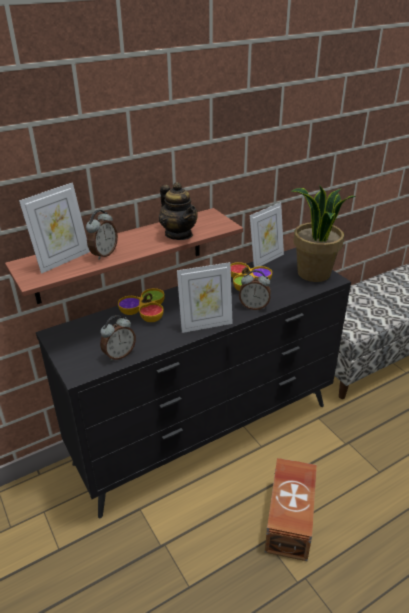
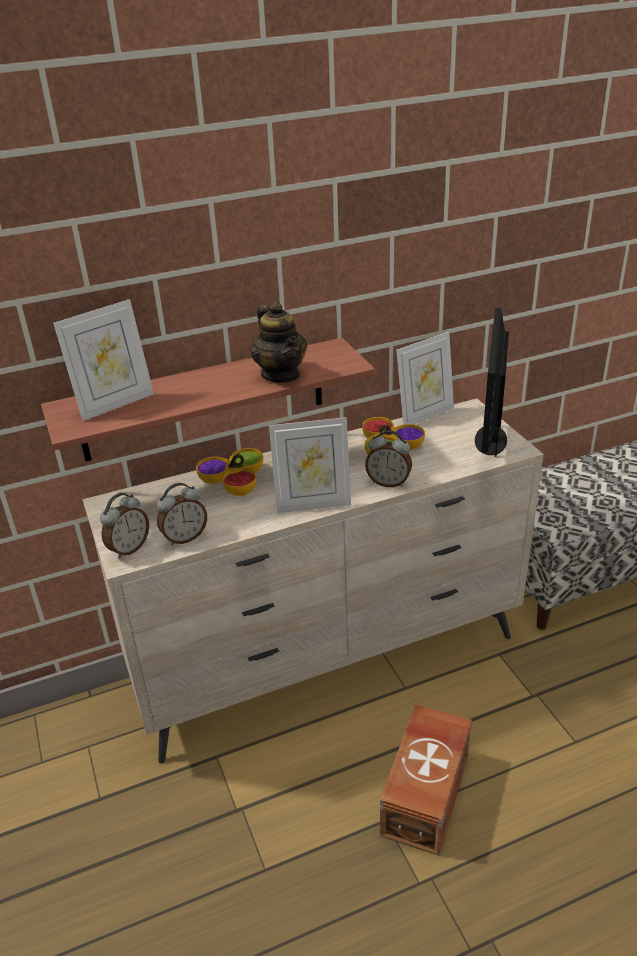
camera: 10 degrees right, 0 degrees up
(103, 254) = (171, 398): alarm clock -> alarm clock (128, 548)
(206, 433) = (329, 662): black dresser -> beige dresser
(313, 274) = (490, 439): potted plant -> monitor

